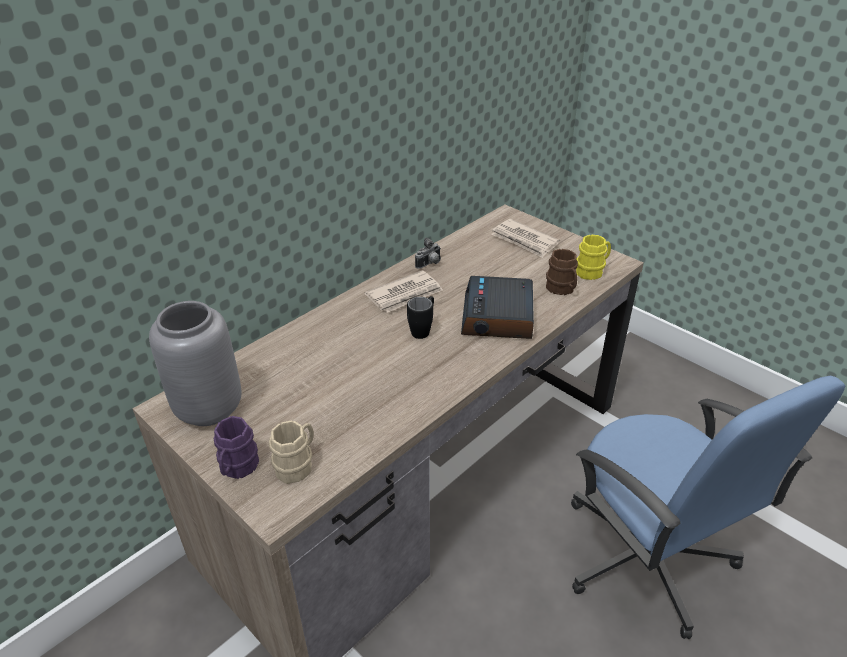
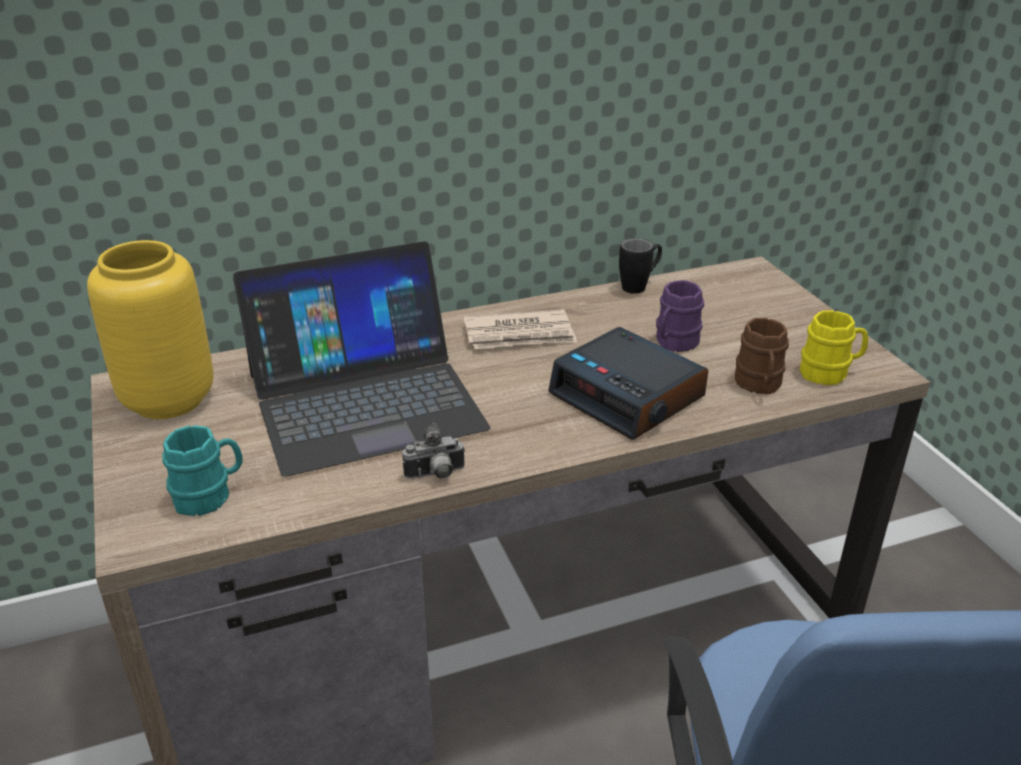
camera: 25 degrees right, 5 degrees down
(208, 409) = (166, 401): grey vase -> yellow vase
(237, 468) = (140, 476): purple mug -> purple mug (674, 343)
(297, 464) = (210, 495): beige mug -> turquoise mug
(344, 367) = (365, 400): none -> laptop
(423, 330) = (507, 384): black mug -> black mug (639, 286)
(430, 264) = (586, 306): camera -> camera (436, 475)
(498, 317) = (629, 396): alarm clock -> alarm clock turned 75 degrees counterclockwise
(524, 241) = (752, 308): newspaper -> none

